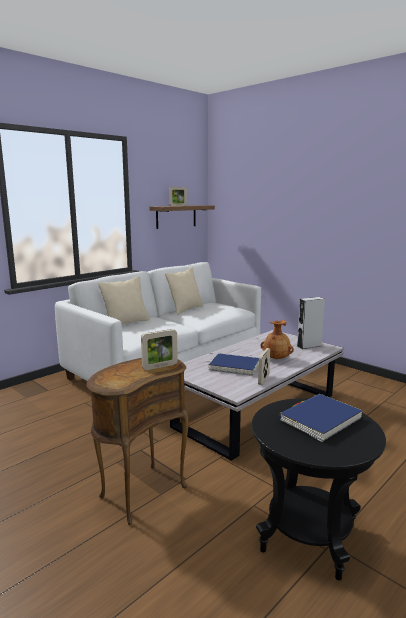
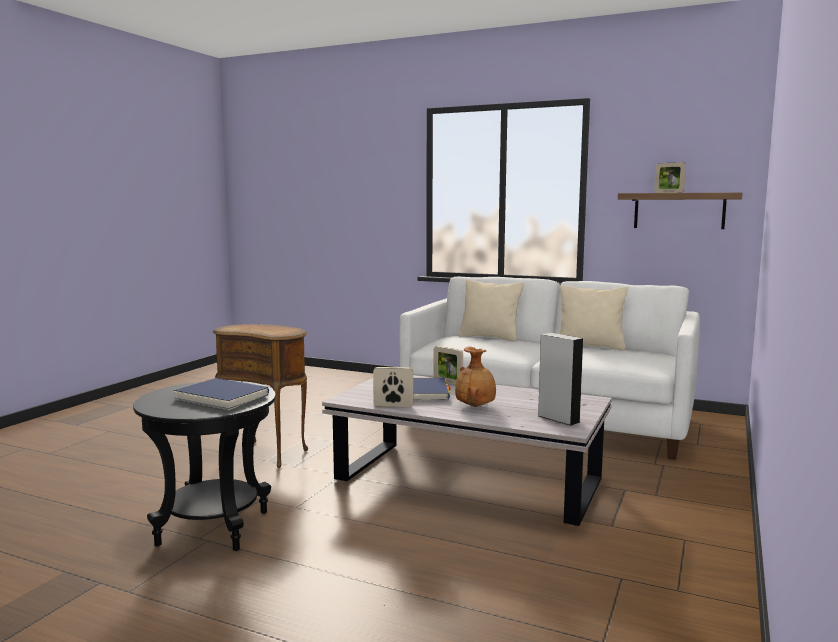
camera: 70 degrees right, 5 degrees down
(160, 366) = (274, 332): picture frame -> picture frame (448, 382)

